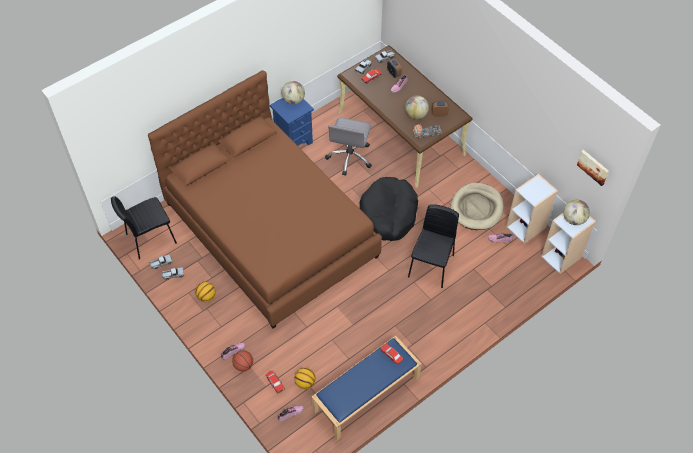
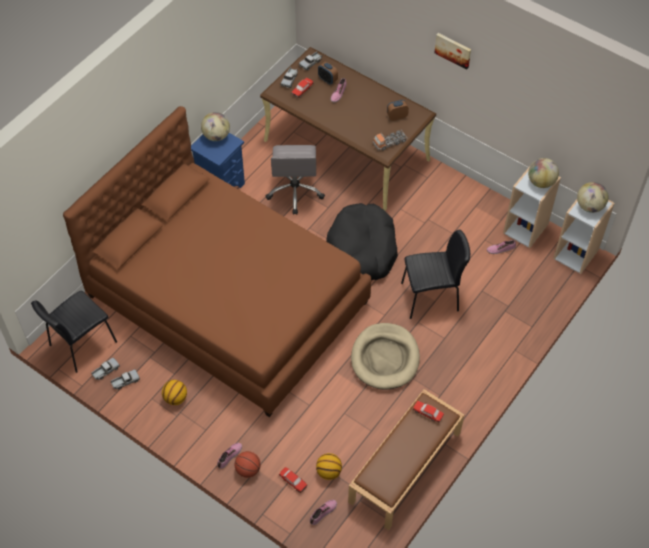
camera: 15 degrees left, 0 degrees up
(366, 394) = (405, 468): blue bench -> brown bench
(416, 115) = (370, 123): globe -> globe (541, 182)
(431, 264) = (432, 296): black chair -> black chair turned 75 degrees clockwise
(476, 208) = (463, 219): beige dog bed -> beige dog bed (385, 358)
(593, 167) = (606, 140): picture -> picture (453, 50)

